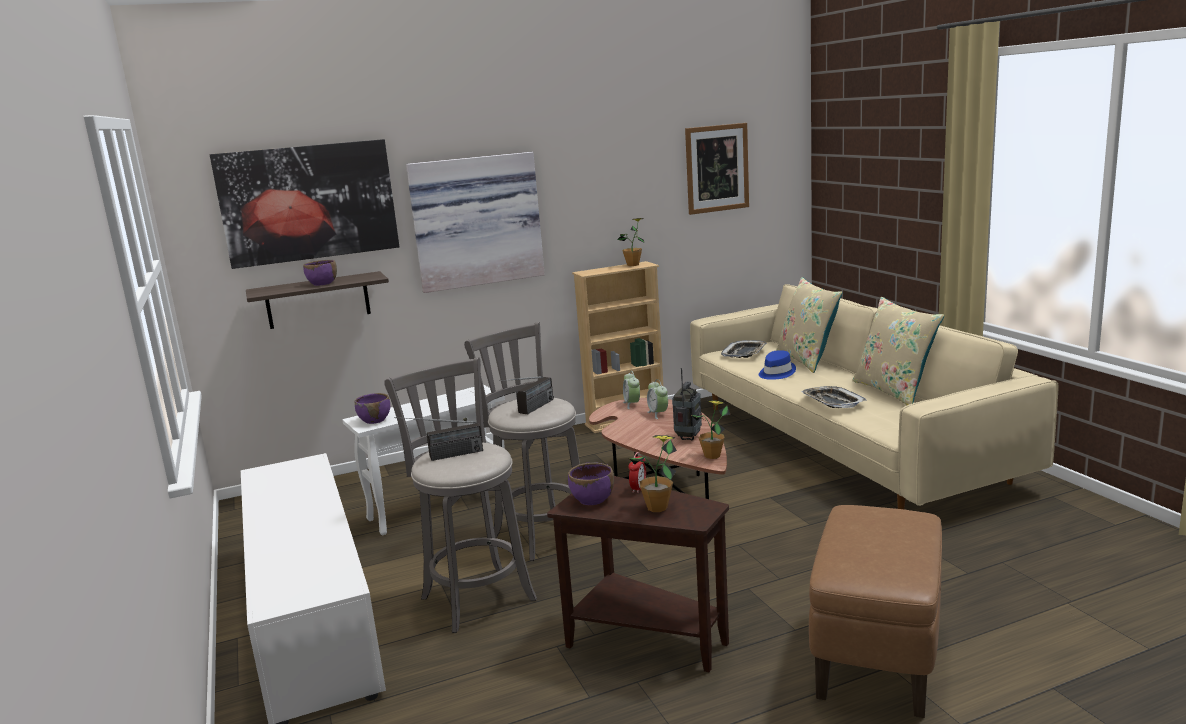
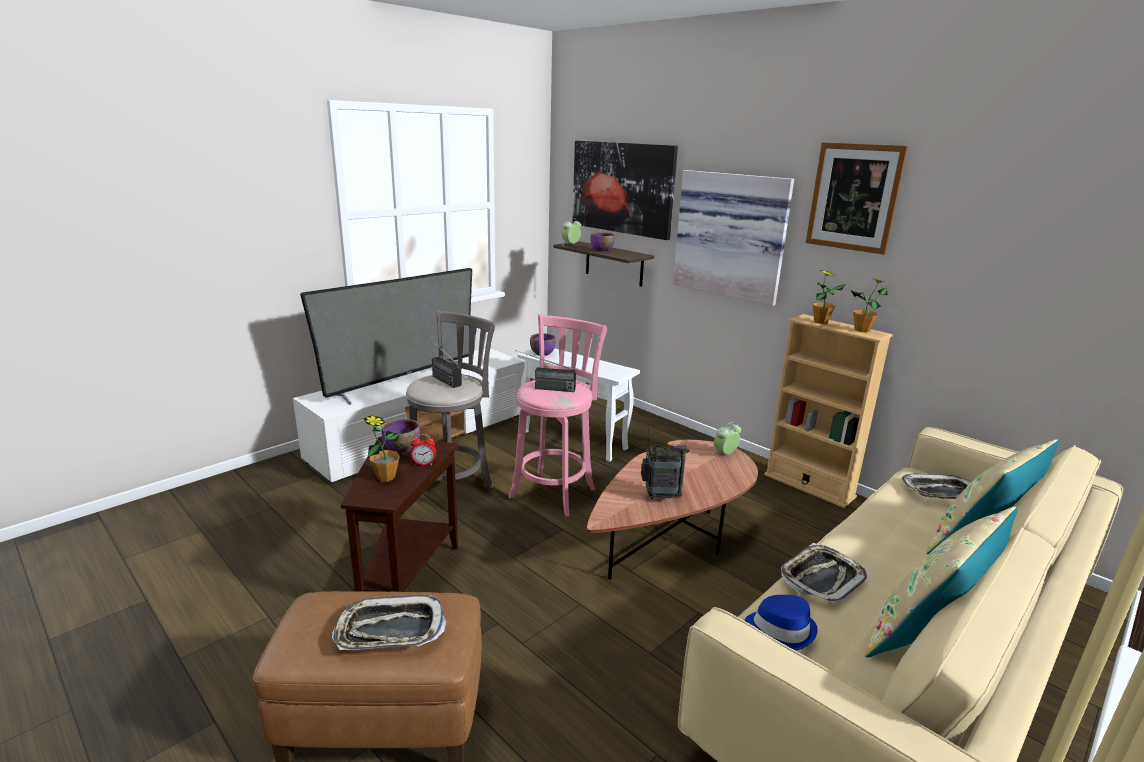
camera: 65 degrees right, 5 degrees up
(291, 532) = (403, 380): none -> television
(540, 533) = (554, 491): grey stool -> pink stool
(658, 414) = (710, 471): alarm clock -> alarm clock (571, 245)
(712, 456) = (621, 517): potted plant -> potted plant (820, 322)
(717, 168) = (1047, 249): picture -> picture (854, 197)
(776, 373) = (888, 523): blue hat -> blue hat (780, 630)
(885, 533) = (390, 630): none -> tray

